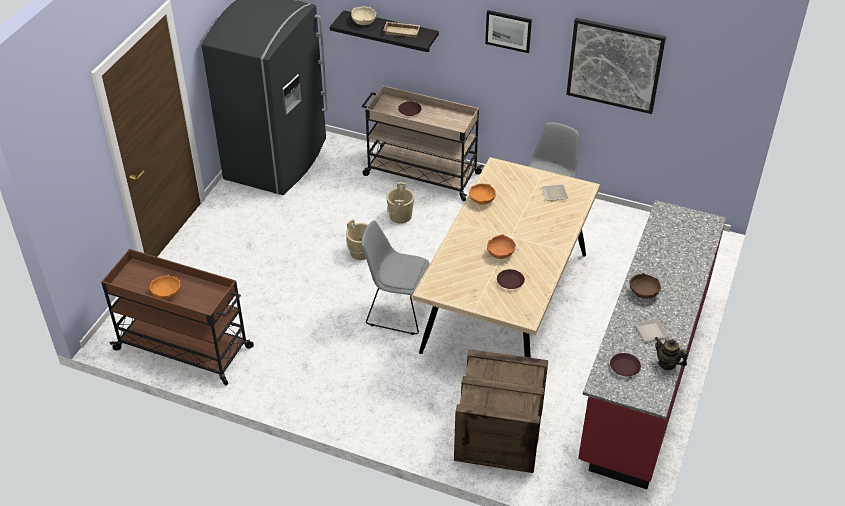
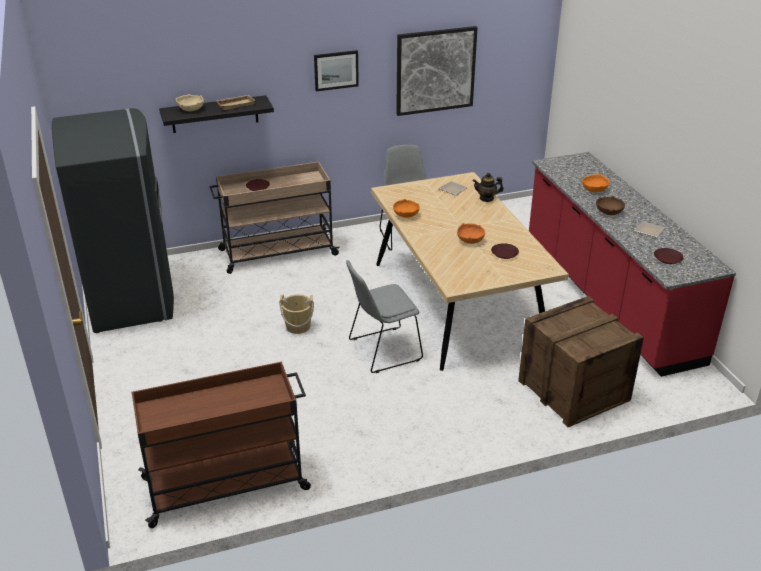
camera: 40 degrees left, 10 degrees down
(166, 293) = (215, 411): orange bowl -> orange bowl (594, 189)
(400, 216) = (298, 287): beige bucket -> none
(667, 363) = (687, 243): teapot -> teapot (486, 198)

